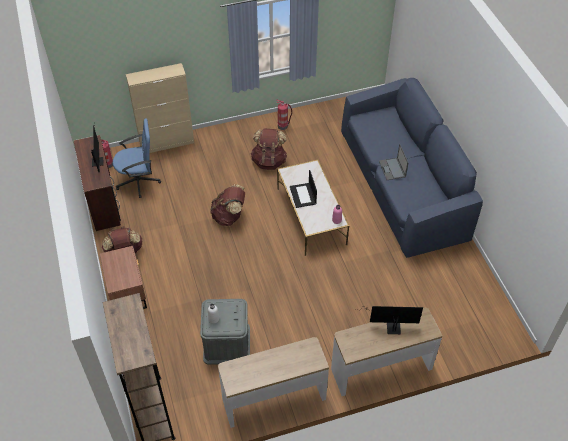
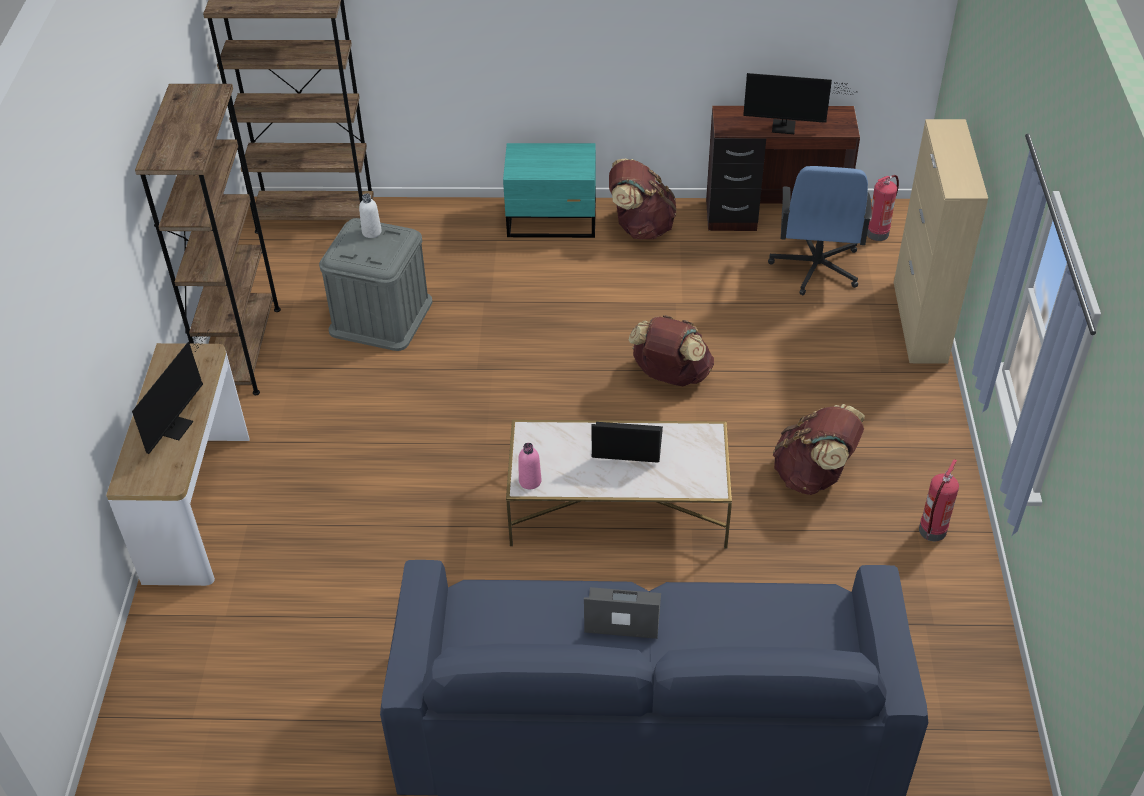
camera: 110 degrees right, 5 degrees down
(127, 291) = (553, 221): brown nightstand -> turquoise nightstand
(273, 398) = (242, 350): console table -> brown bookcase

